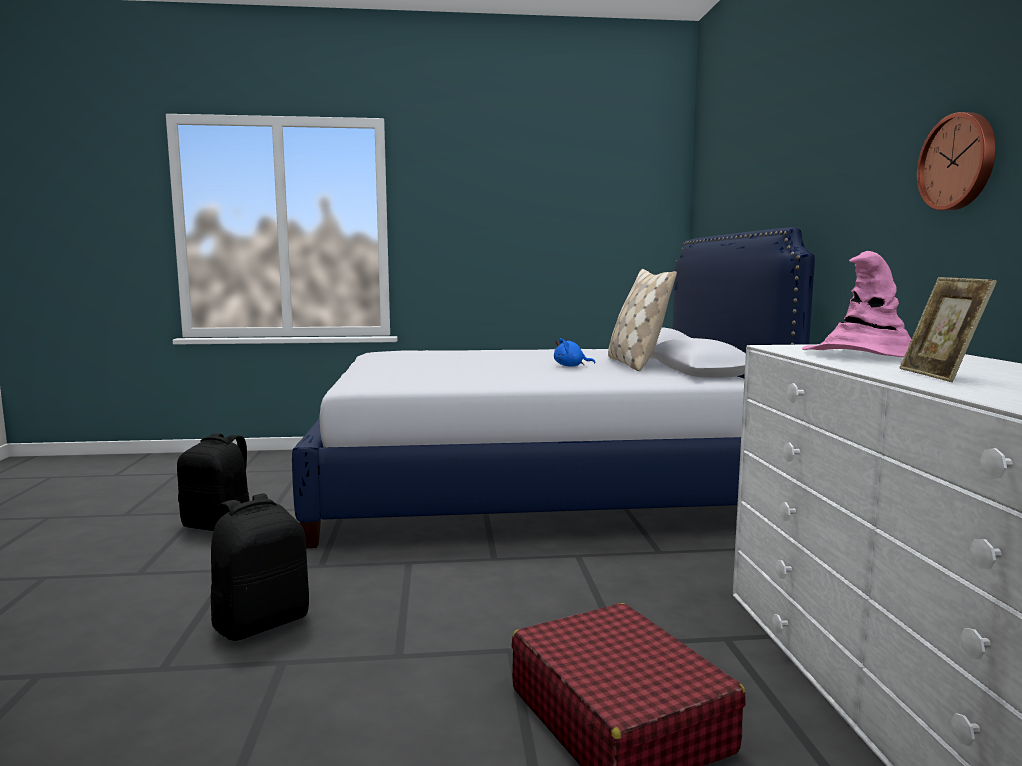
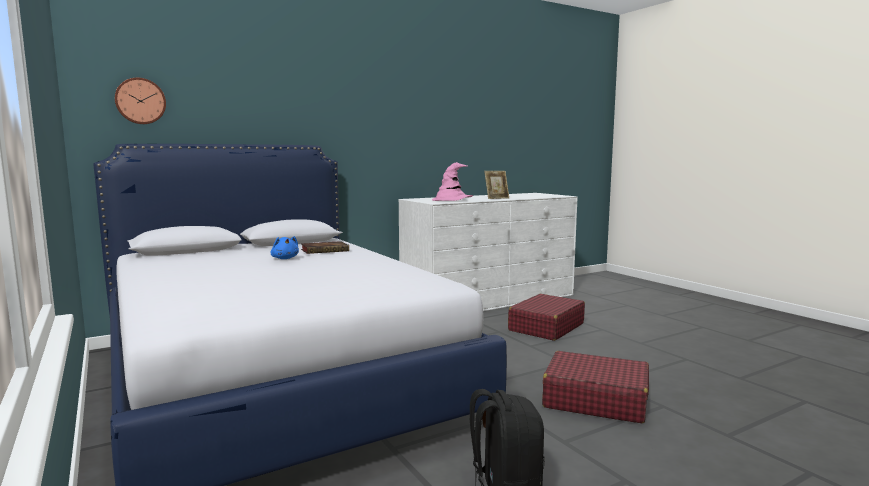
camera: 115 degrees left, 0 degrees up
(262, 622) = (595, 400): black backpack -> red suitcase
(607, 374) = (326, 250): none -> book
(635, 364) = (264, 250): beige pillow -> none
(959, 162) = (411, 128): wall clock -> wall clock (140, 101)

